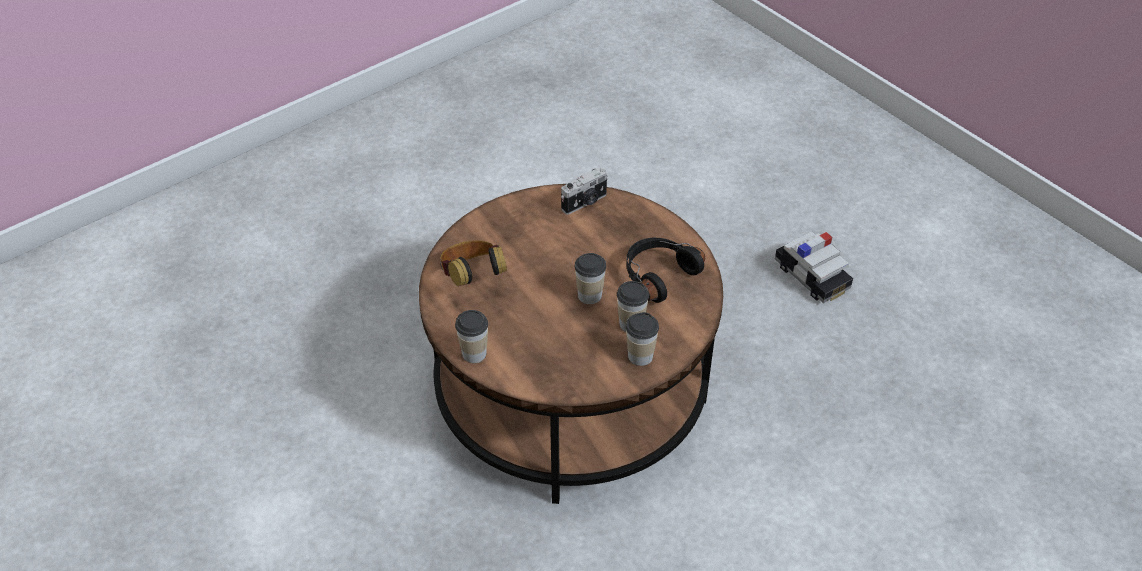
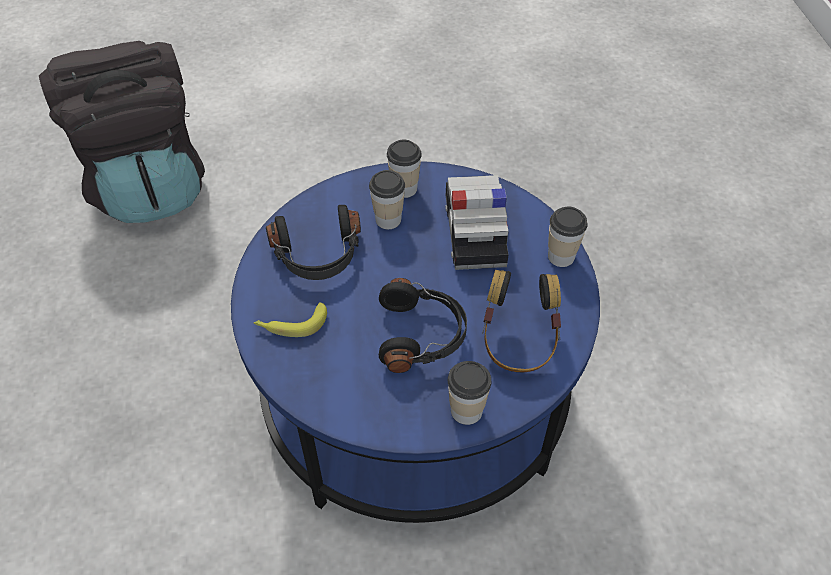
camera: 150 degrees left, 5 degrees up
(542, 255) = (422, 335): none -> black headphones
(571, 389) = (415, 392): brown coffee table -> blue coffee table
(585, 203) = (318, 385): camera -> none
(589, 295) = (405, 265): cup -> cup (466, 411)
(634, 226) = (291, 324): none -> banana
(812, 276) = (74, 395): toy car -> toy car (474, 233)
(976, 458) = (149, 183): none -> black backpack

